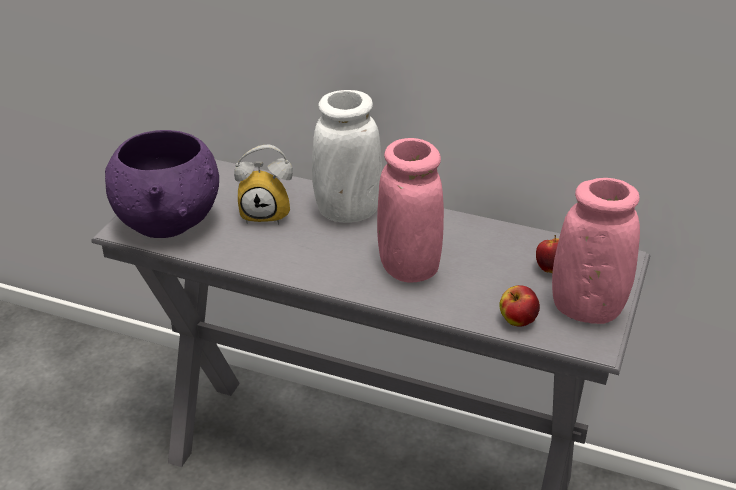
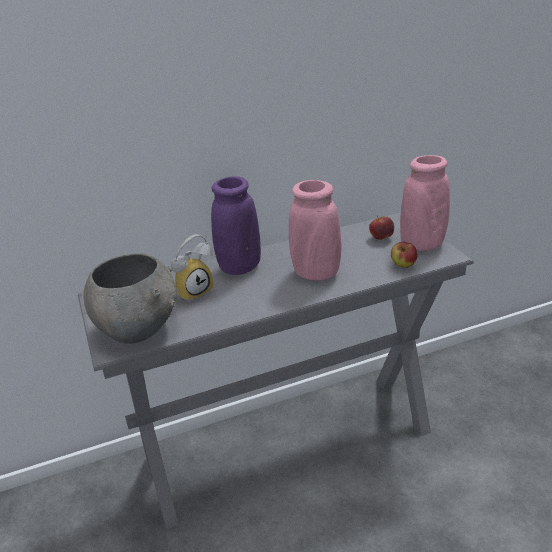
camera: 40 degrees left, 5 degrees down
(169, 223) = (138, 329): purple bowl -> grey bowl
(347, 212) = (240, 267): white vase -> purple vase

